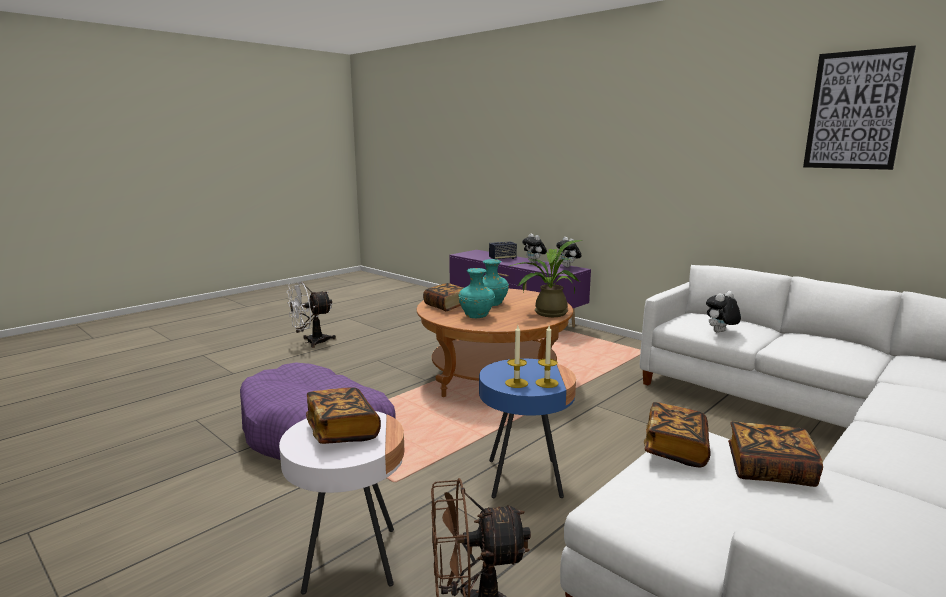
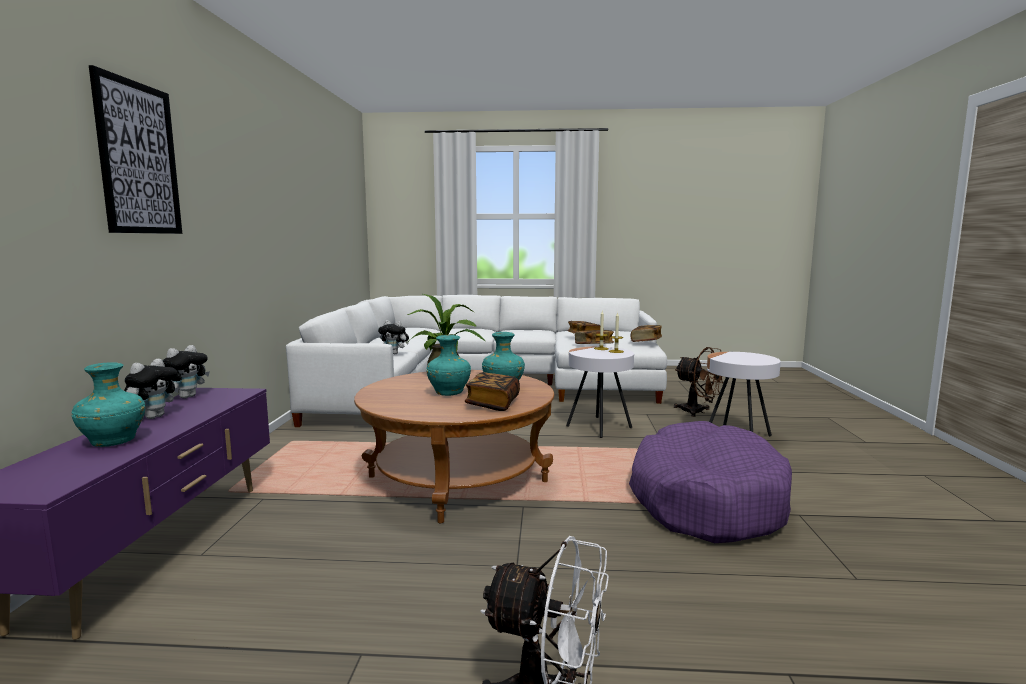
camera: 130 degrees left, 5 degrees down
(342, 431) = (742, 358): book -> book (646, 341)
(502, 258) = (112, 442): speaker -> turquoise vase
(524, 478) = (599, 427): blue side table -> white side table
(856, 110) = (311, 180): picture -> picture (138, 158)

